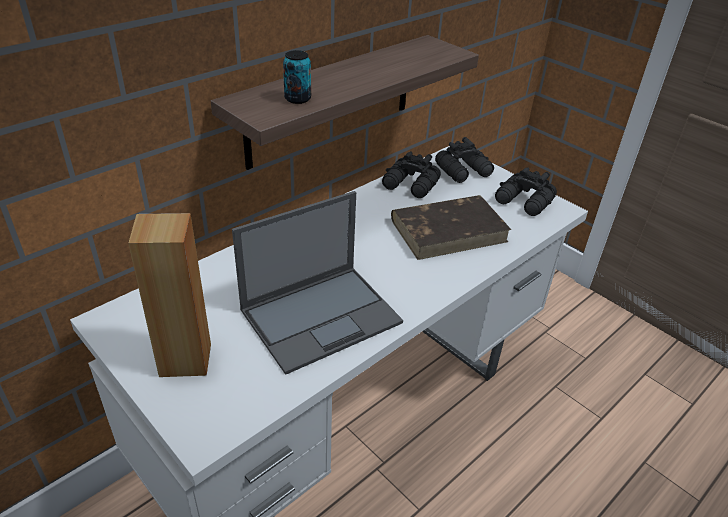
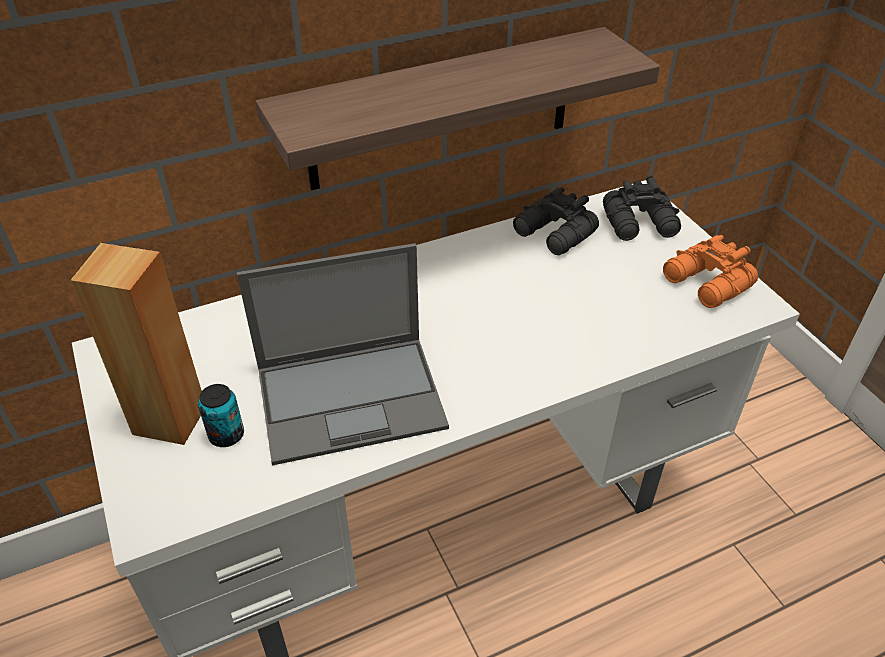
camera: 20 degrees right, 5 degrees up
(297, 99) = (362, 110): can -> can (226, 435)
(449, 230) = (576, 308): brown book -> none
(524, 202) = (706, 284): black binoculars -> orange binoculars

